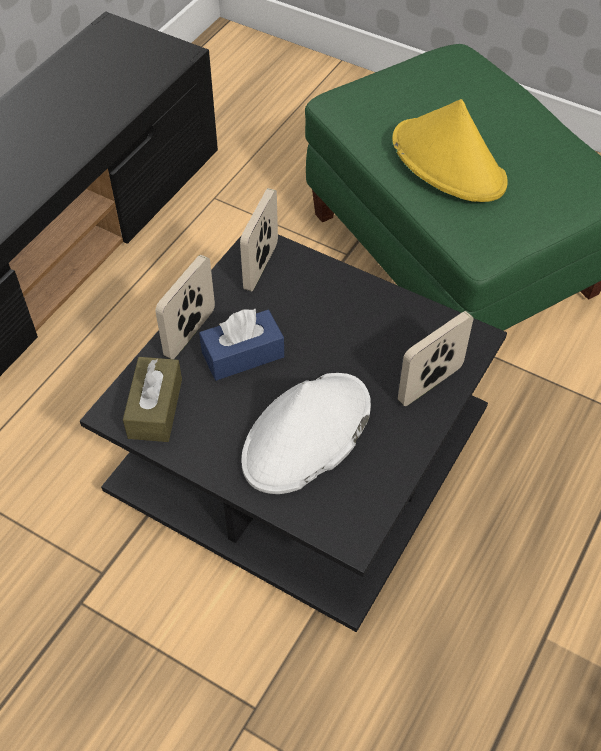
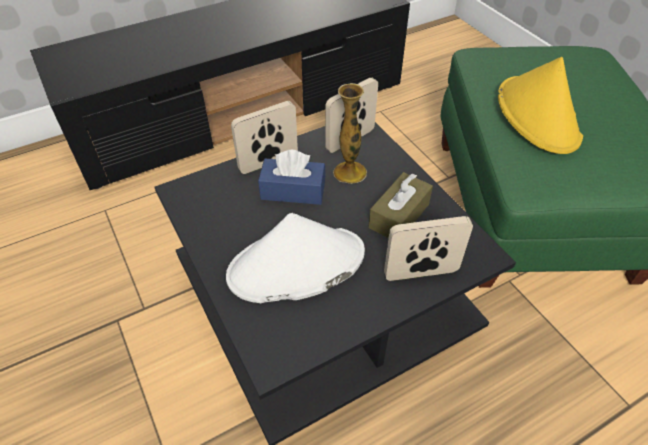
camera: 30 degrees right, 5 degrees down
(155, 408) = (206, 200): brown tissue box -> brown tissue box (399, 216)
(288, 306) = (350, 172): none -> vase

